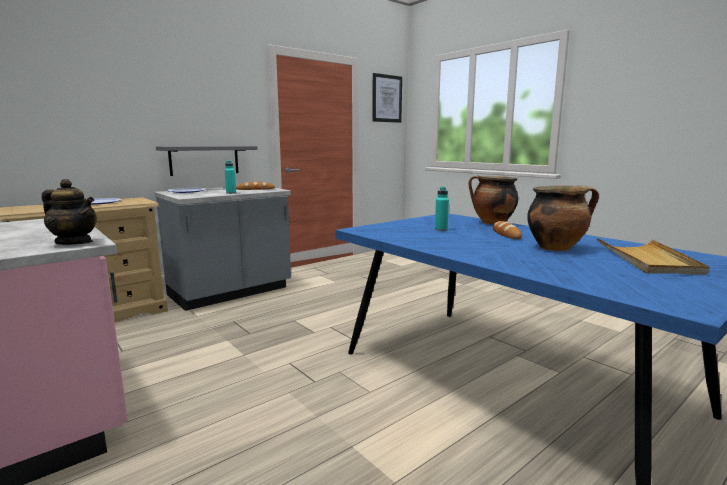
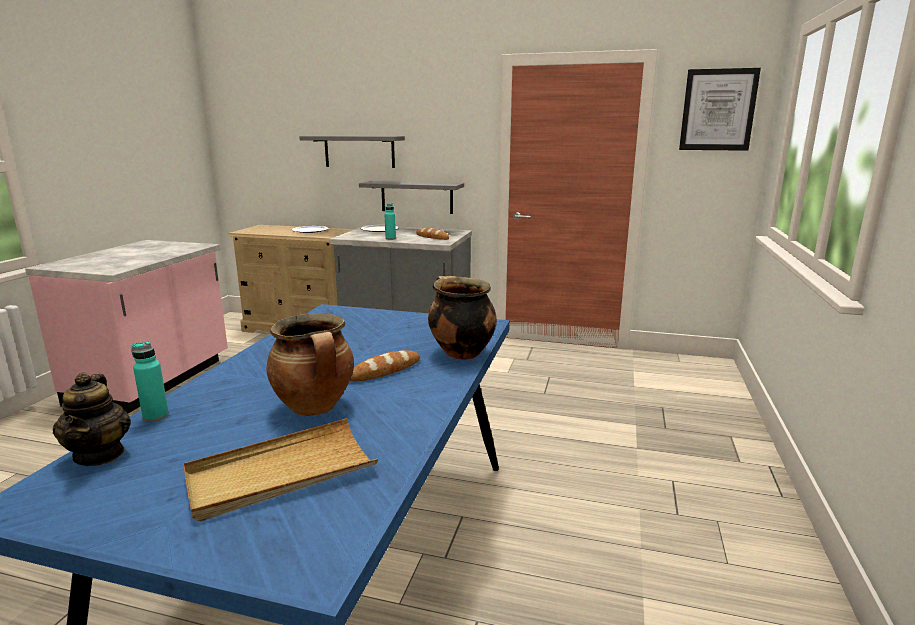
camera: 55 degrees right, 5 degrees up
(74, 242) = (111, 268): teapot -> teapot (100, 454)
(140, 117) = (359, 151): none -> grey shelf
(441, 229) = (373, 338): turquoise bottle -> turquoise bottle (156, 416)

